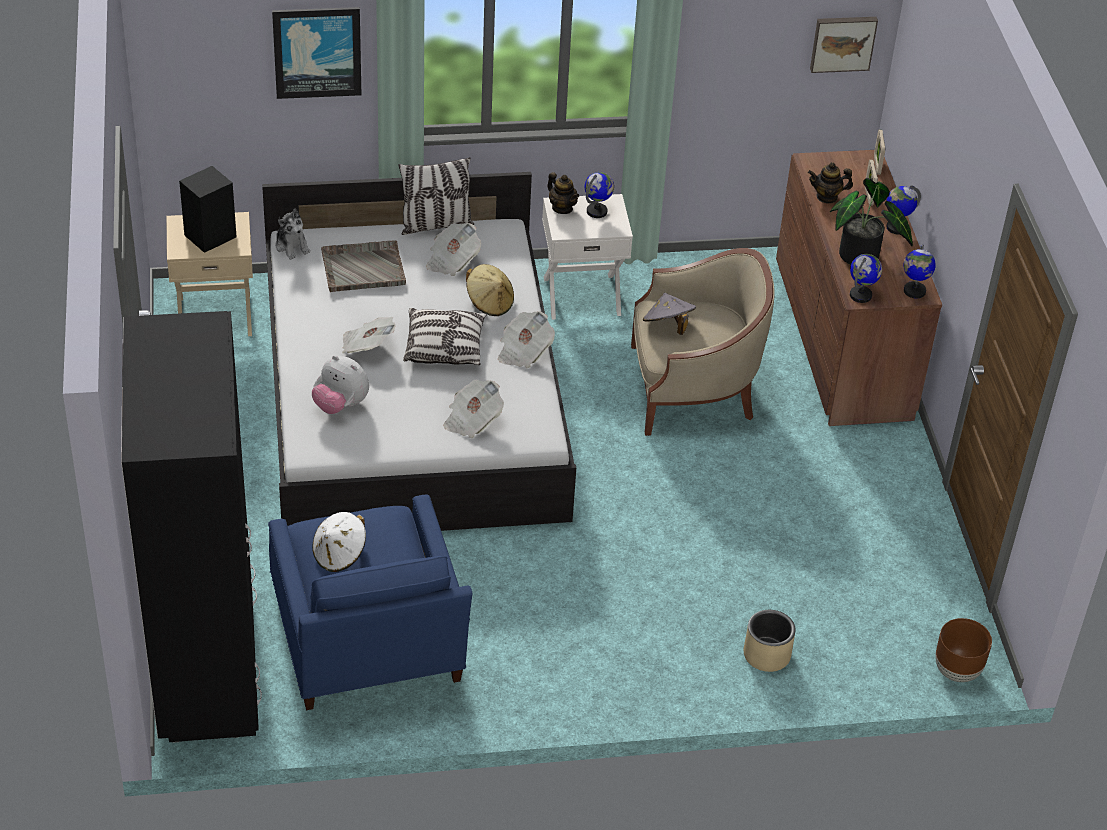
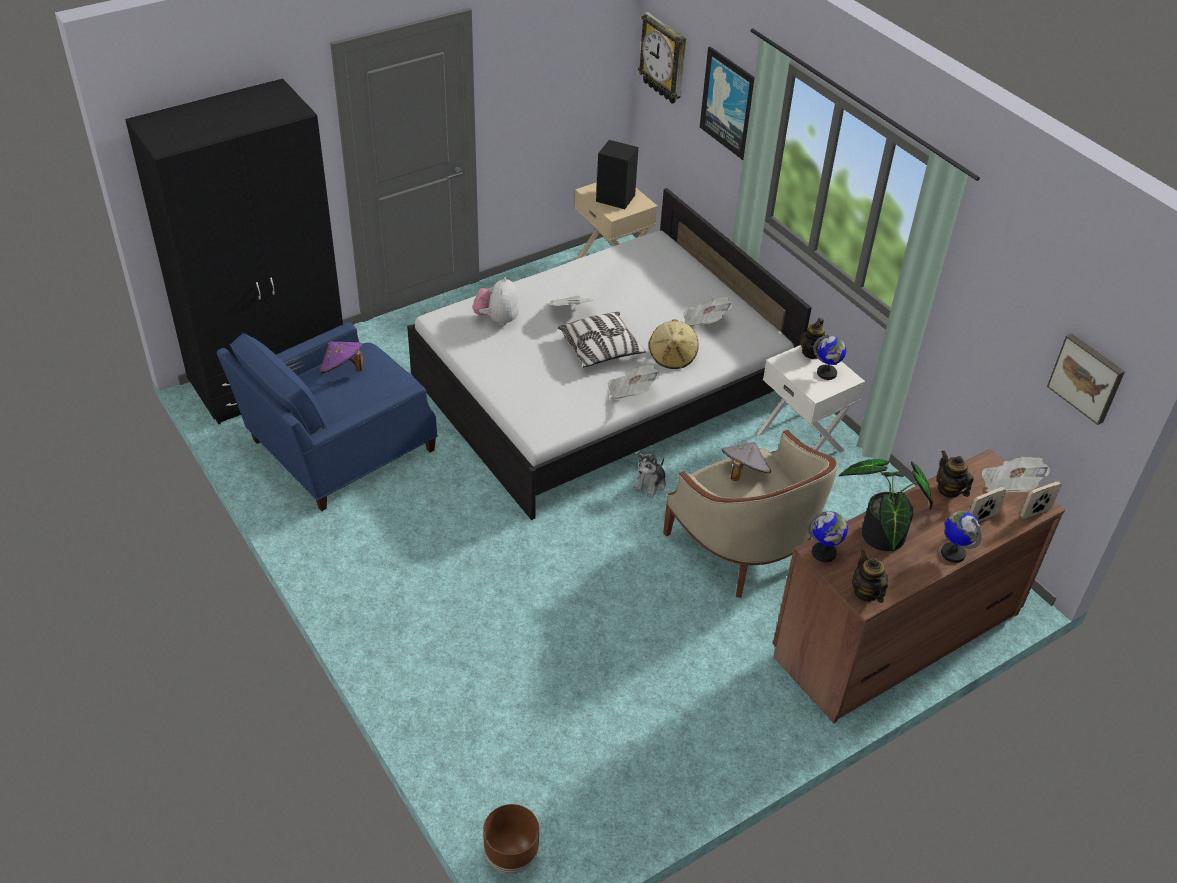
camera: 65 degrees right, 0 degrees up
(188, 59) = (664, 59): none -> wall clock
(292, 246) = (650, 242): plush toy -> plush toy (650, 484)
(340, 554) = (342, 370): white hat -> purple hat
(362, 268) = (654, 280): grey tray -> none
(436, 225) = (739, 301): pillow -> none
(472, 420) = (529, 389): newspaper -> newspaper (1009, 485)
(767, 655) = (451, 697): beige planter -> none
(914, 291) = (866, 592): globe -> teapot

